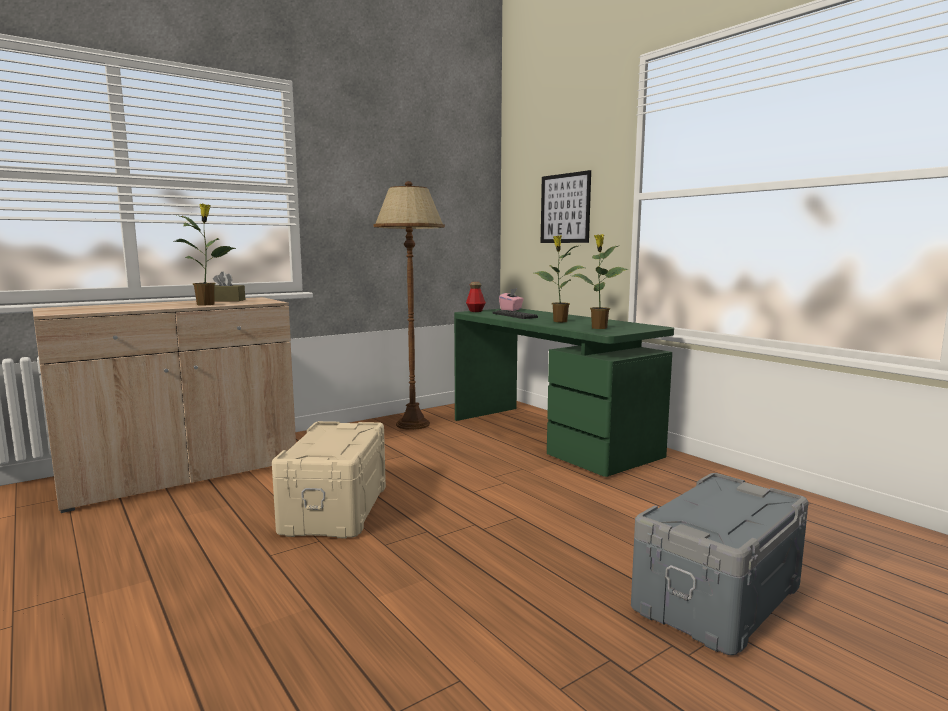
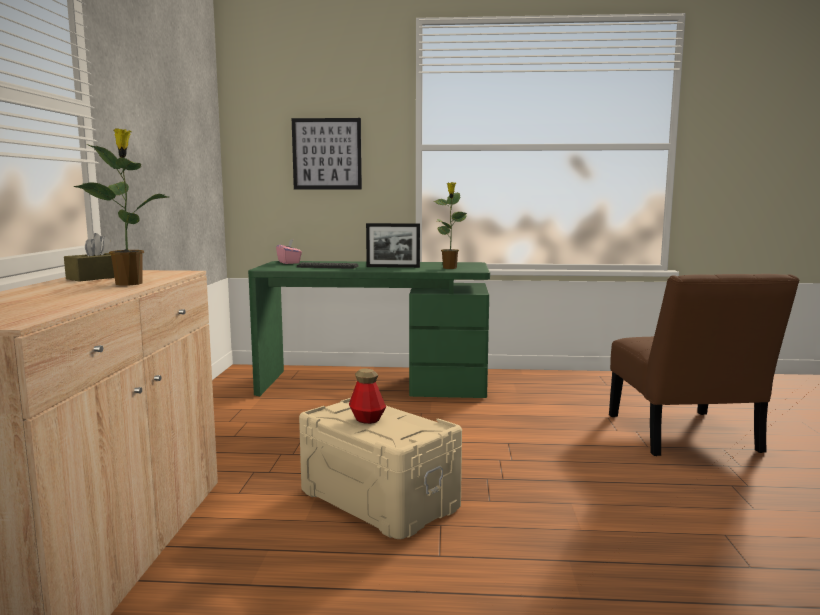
camera: 50 degrees left, 0 degrees up
(413, 424) = (227, 412): brown floor lamp -> none
(475, 311) = (267, 267): bottle -> bottle (367, 419)
(559, 321) = (393, 267): potted plant -> picture frame
(715, 597) = (685, 436): grey storage box -> brown chair

